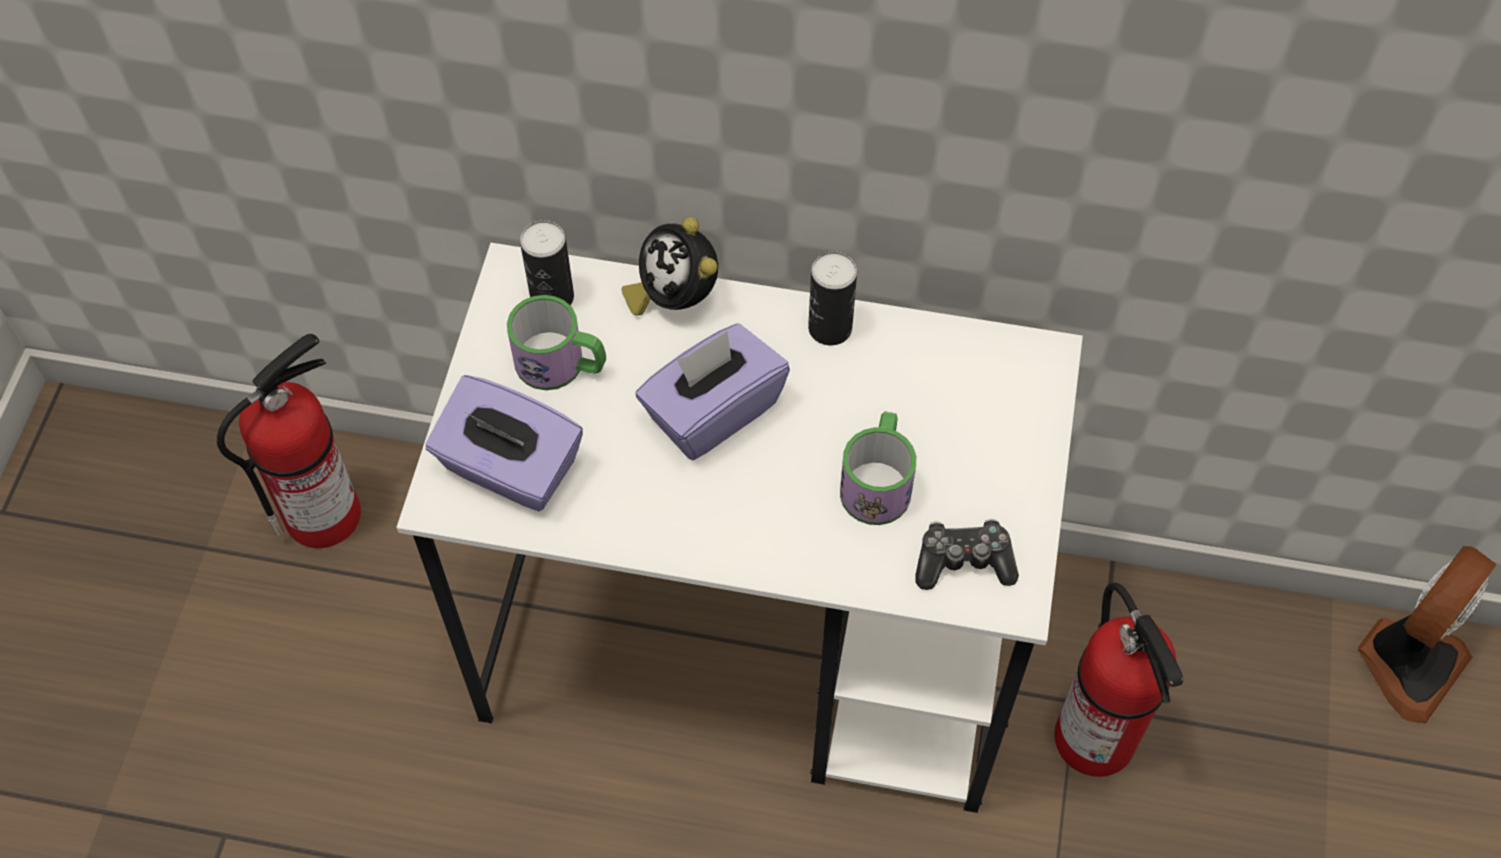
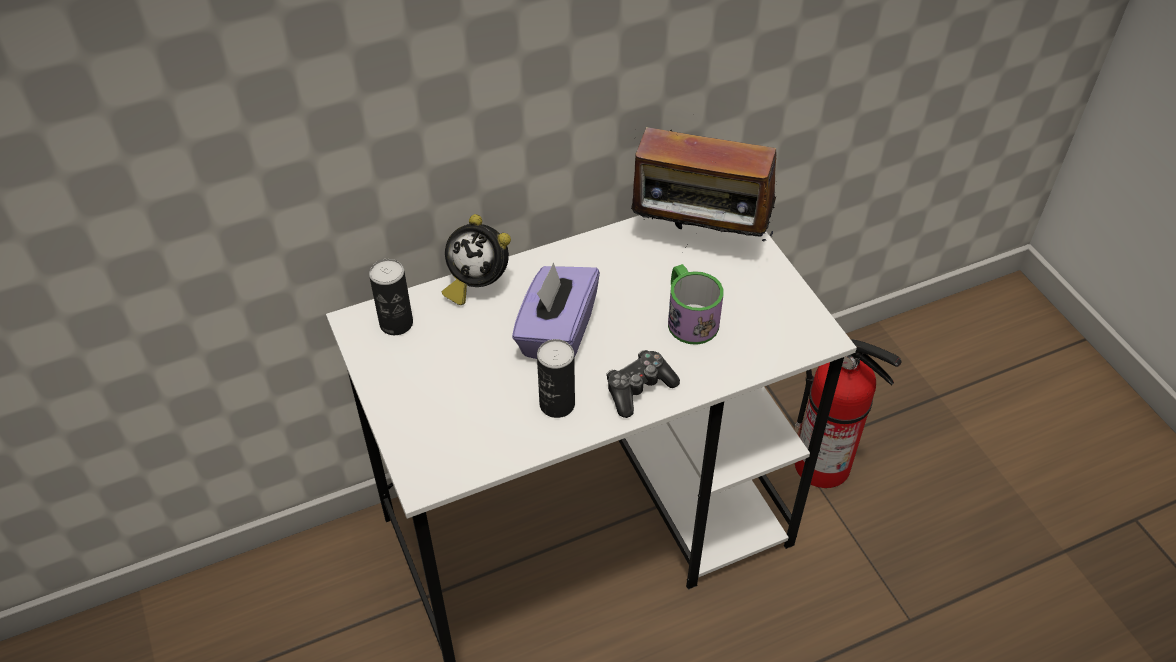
camera: 35 degrees left, 10 degrees down
(324, 512) = (238, 623): fire extinguisher -> none
(509, 468) = (454, 435): purple tissue box -> none
(561, 365) = (436, 358): mug -> none
(830, 328) = (587, 252): can -> can (557, 404)
(963, 561) = (775, 332): game controller -> game controller (639, 389)
(979, 385) = (699, 238): none -> radio
(1407, 661) = (939, 331): fan -> none

